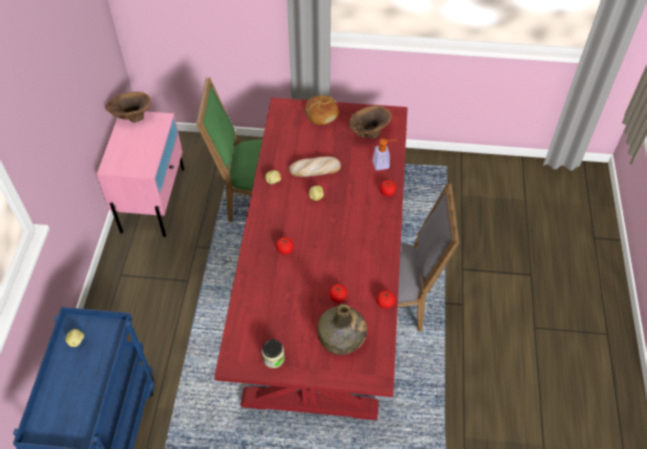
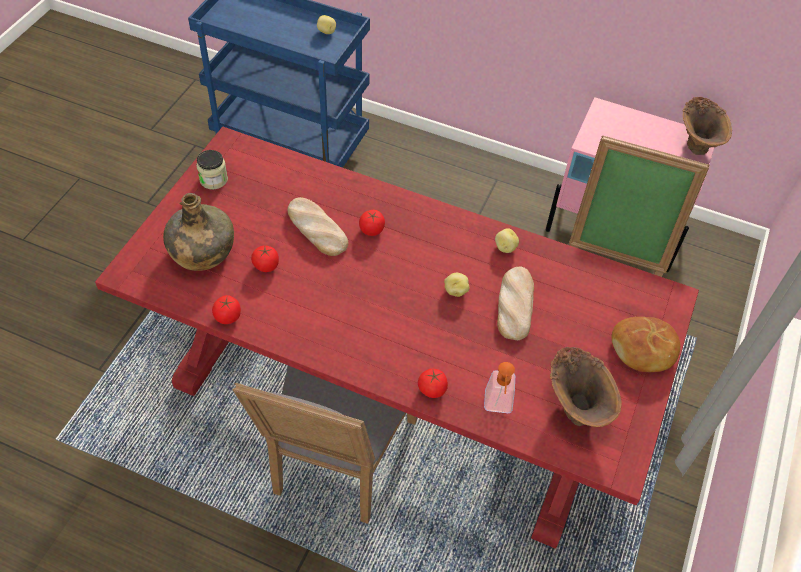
camera: 105 degrees right, 0 degrees up
(296, 280) = (316, 229): none -> bread

